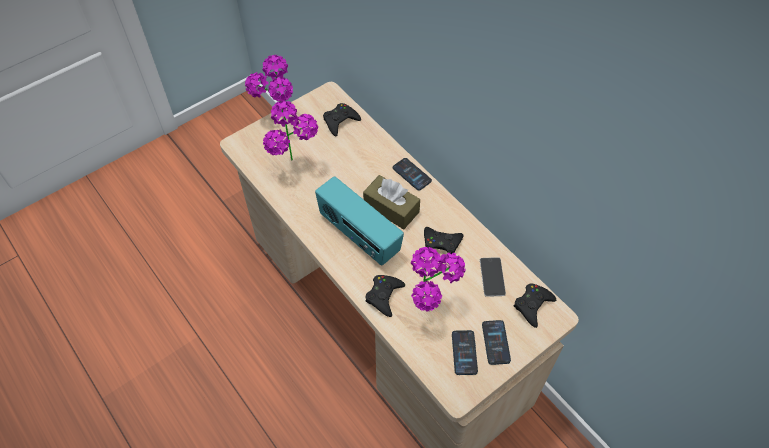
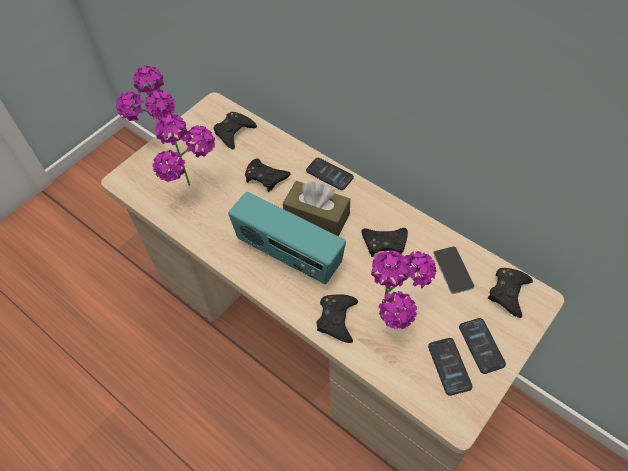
camera: 10 degrees left, 0 degrees up
(357, 166) = (265, 177): none -> black game controller

